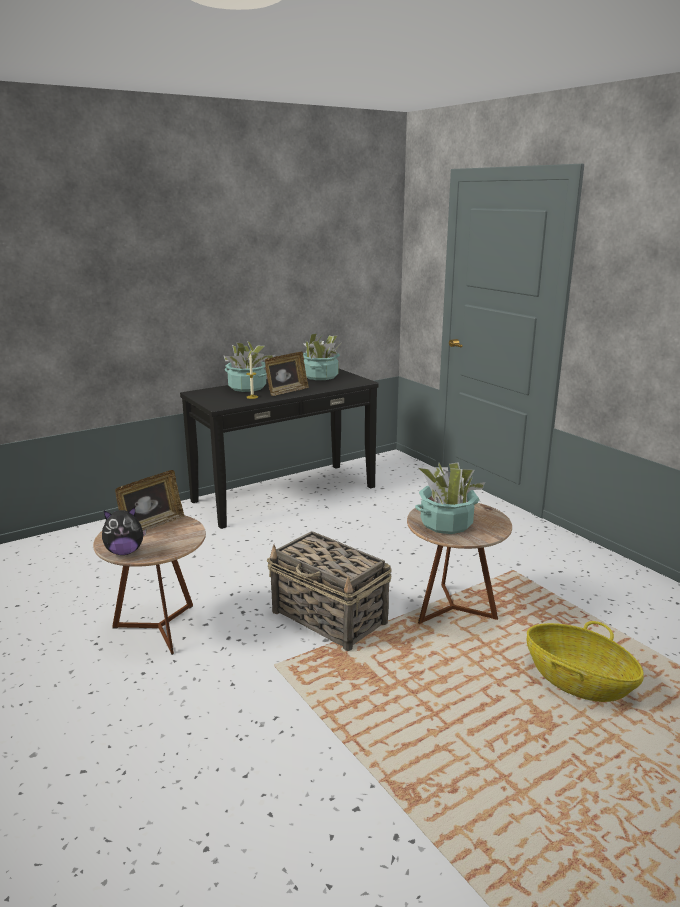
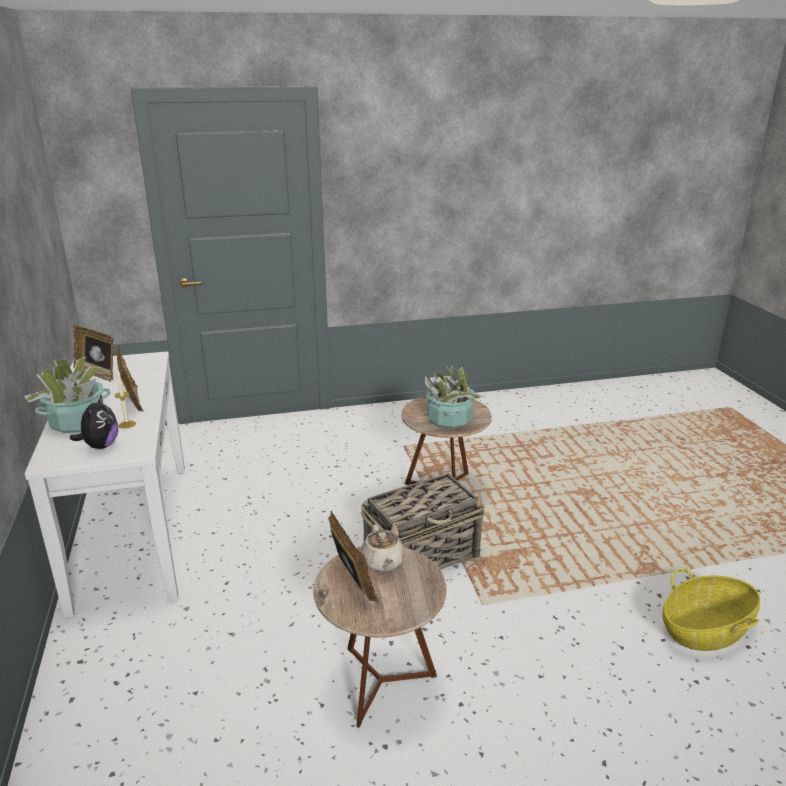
camera: 70 degrees left, 5 degrees up
(125, 552) = (412, 607): plush toy -> plush toy (100, 446)
(179, 532) = (382, 562): none -> beige teapot
(284, 494) = (132, 532): black console table -> white console table
(320, 376) = (98, 373): potted plant -> picture frame
(578, 681) = (550, 467): basket -> basket (705, 630)

